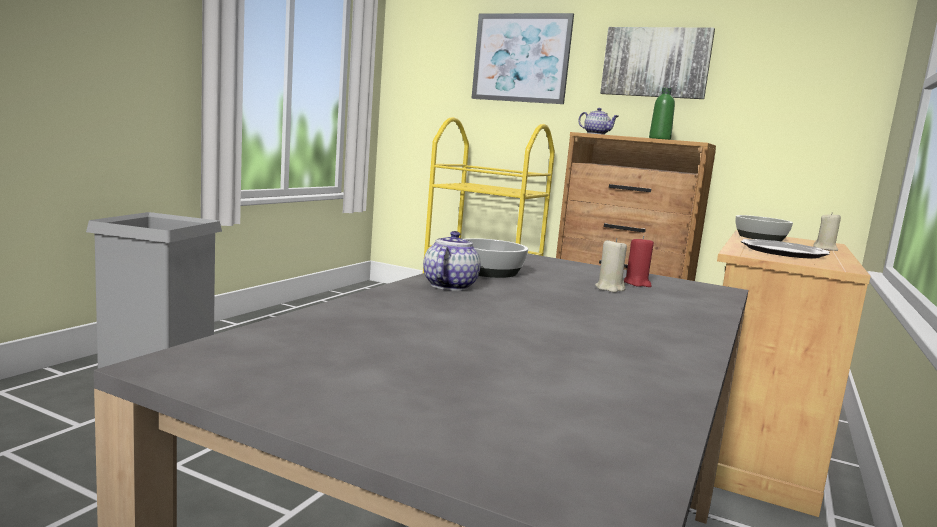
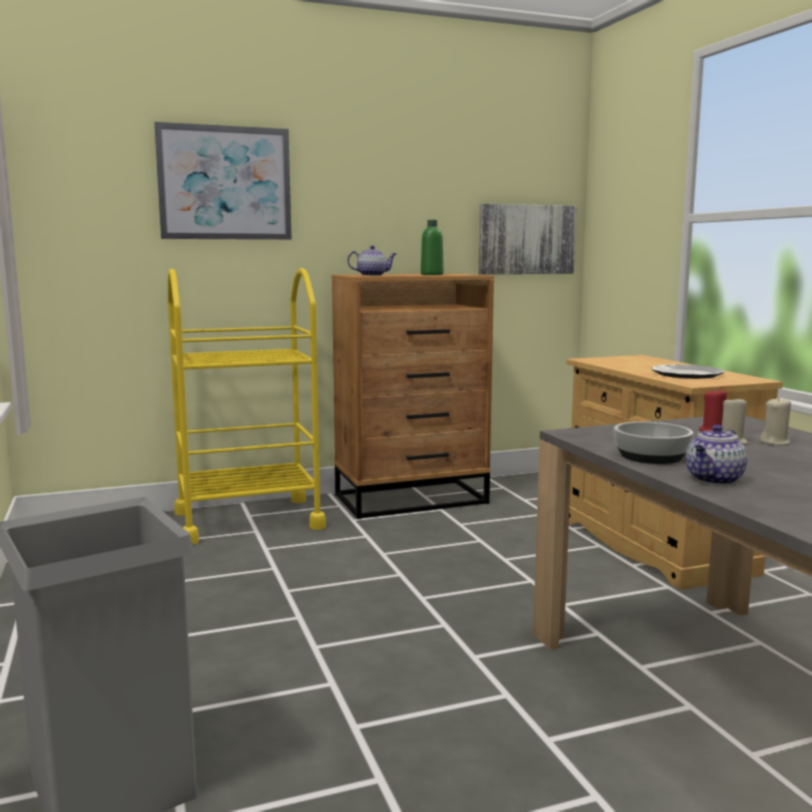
camera: 45 degrees left, 0 degrees up
(449, 285) = (714, 480): teapot -> teapot turned 105 degrees counterclockwise
(655, 62) = (388, 189): picture -> picture (526, 239)
(760, 238) = (613, 363): bowl -> none
(825, 249) = (670, 363): beige candle -> beige candle (775, 442)

